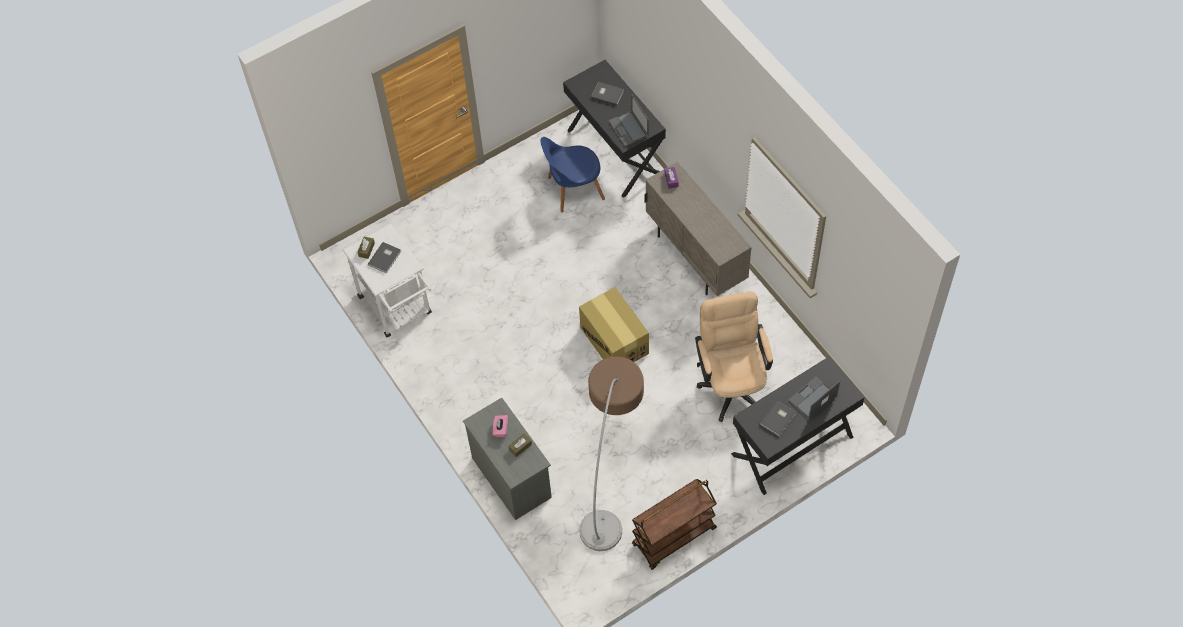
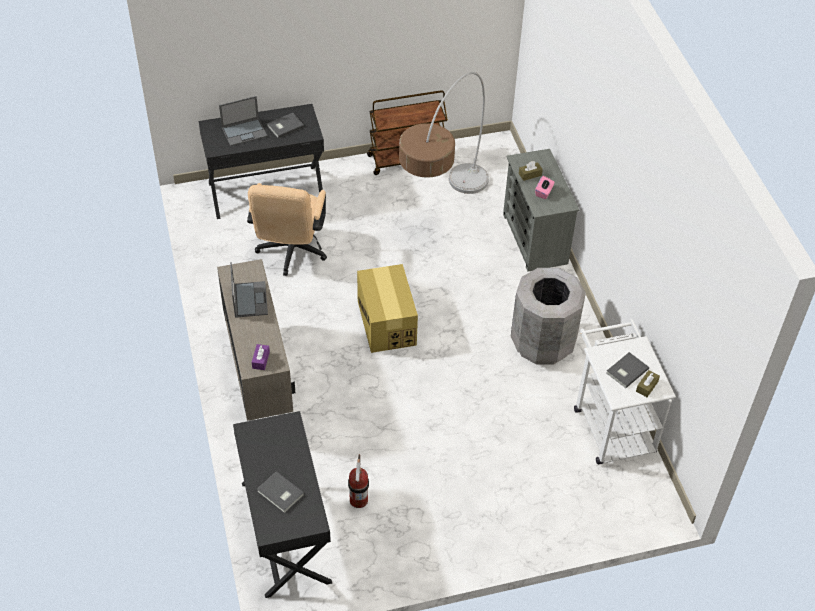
camera: 165 degrees left, 10 degrees down
(473, 365) = (543, 343): none -> grey trash can
(573, 189) = (358, 500): blue chair -> fire extinguisher
(629, 129) = (277, 438): laptop -> laptop (249, 299)

